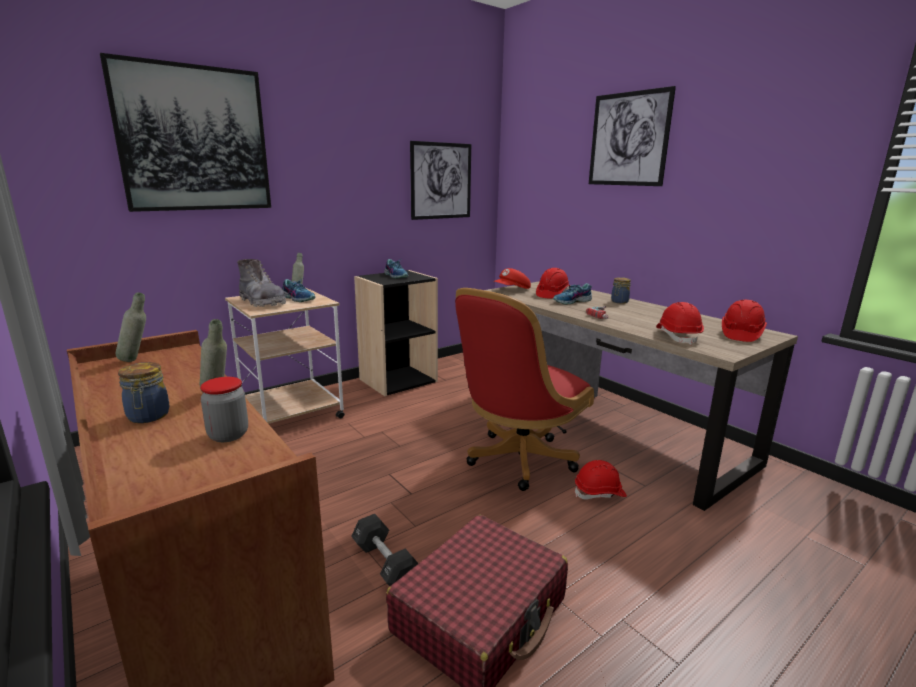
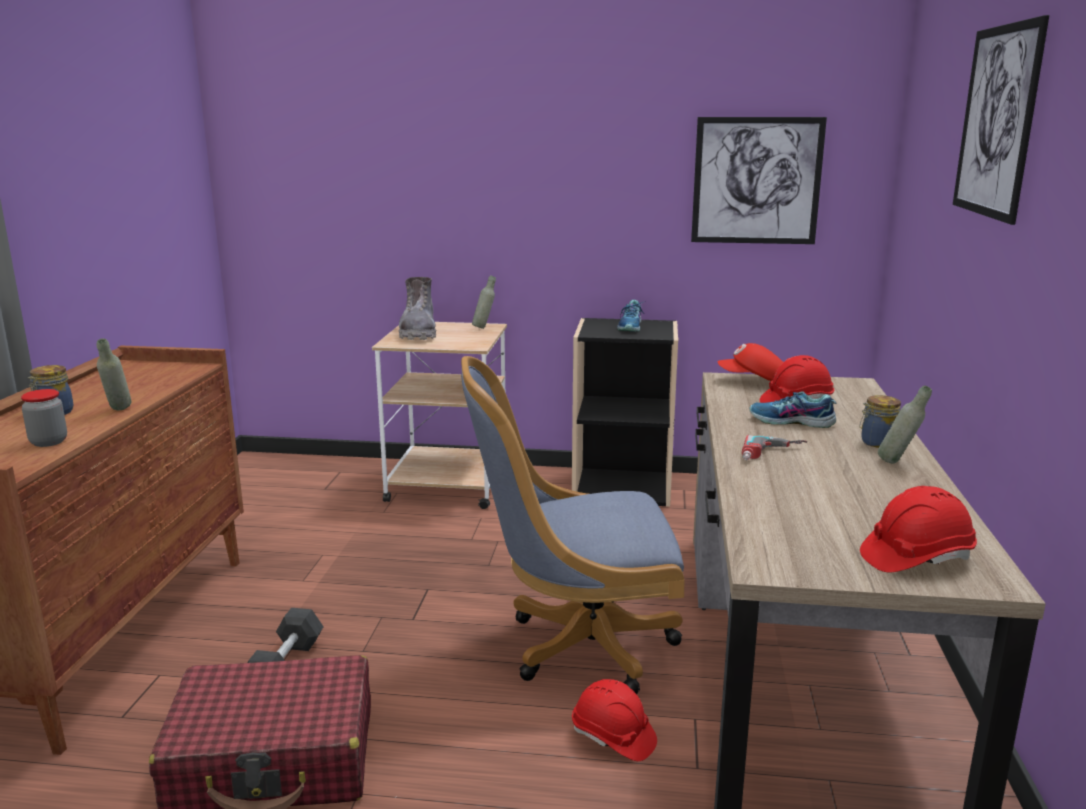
camera: 45 degrees right, 0 degrees up
(137, 360) = (154, 367): grey bottle -> grey bottle (898, 463)
(194, 139) = (388, 129): picture -> none
(298, 298) = (462, 336): shoe -> none
(515, 464) = (575, 648): red office chair -> blue office chair
(677, 336) = (780, 520): red hard hat -> none

